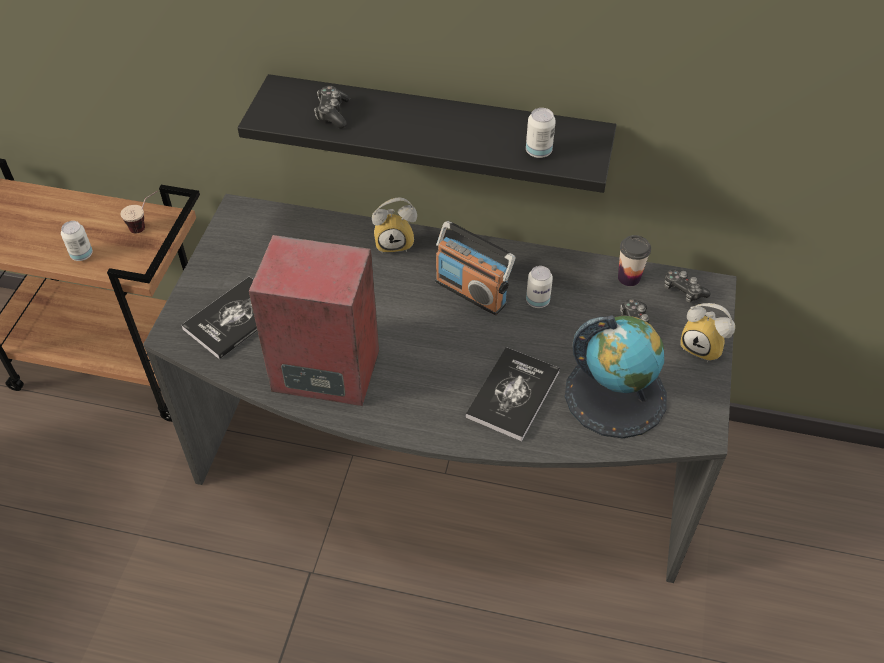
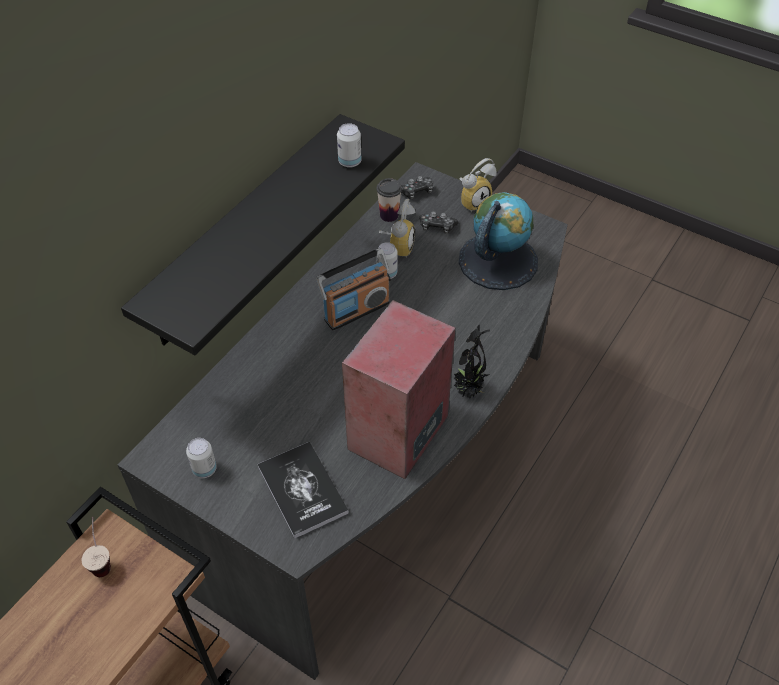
camera: 70 degrees left, 0 degrees up
(82, 255) = (110, 634): can -> can (204, 469)
(332, 113) = (218, 272): game controller -> none
(395, 242) = (270, 344): alarm clock -> alarm clock (397, 246)
(403, 415) = (468, 391): none -> potted plant
(513, 394) = (474, 317): book -> none

